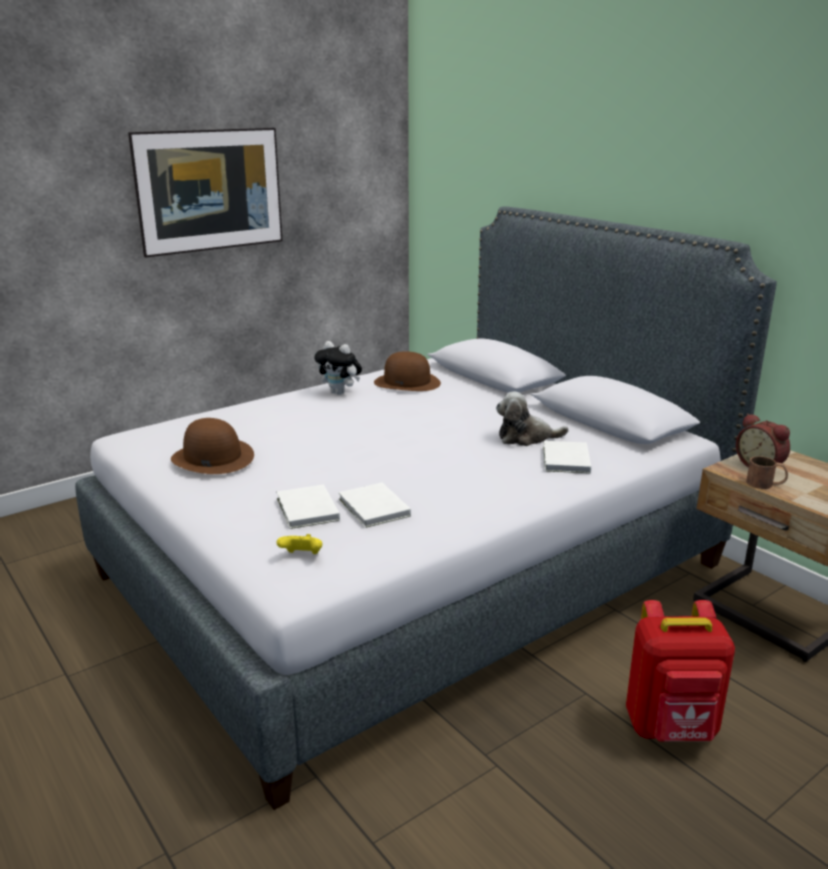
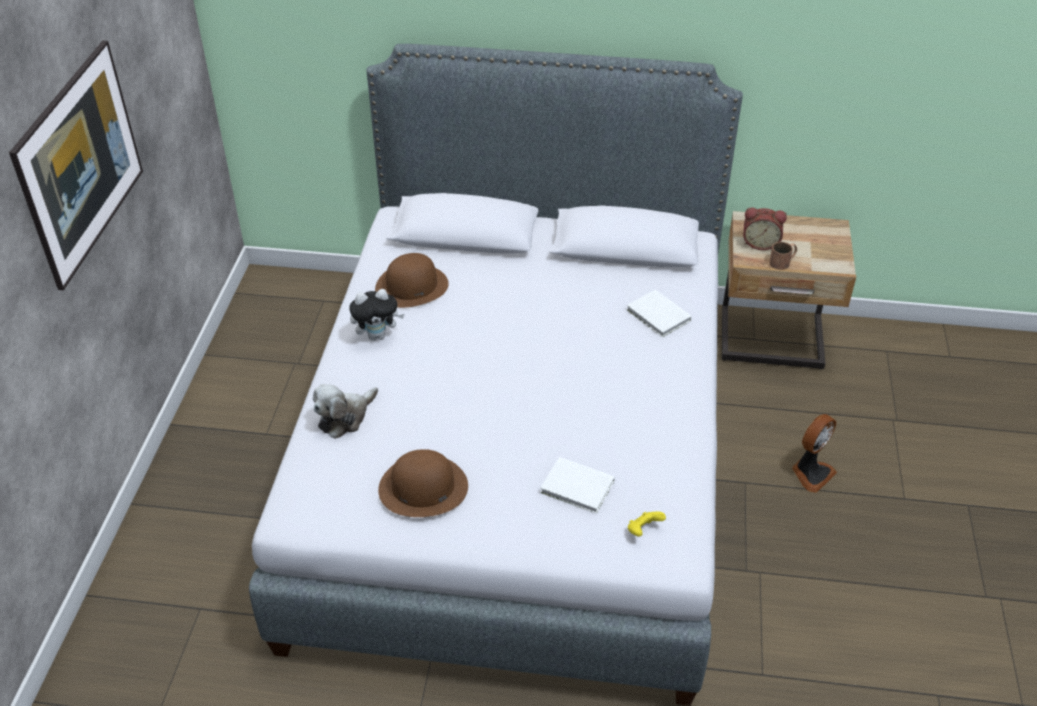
camera: 45 degrees left, 20 degrees up
(373, 509) = (616, 454): white book -> none
(526, 438) = (601, 305): plush toy -> plush toy (345, 417)
(671, 728) = (811, 473): red backpack -> fan

